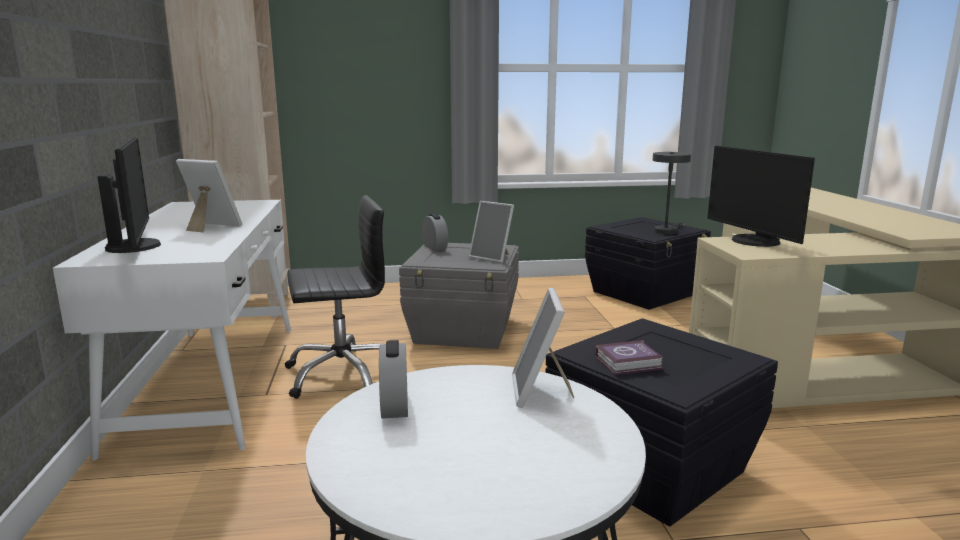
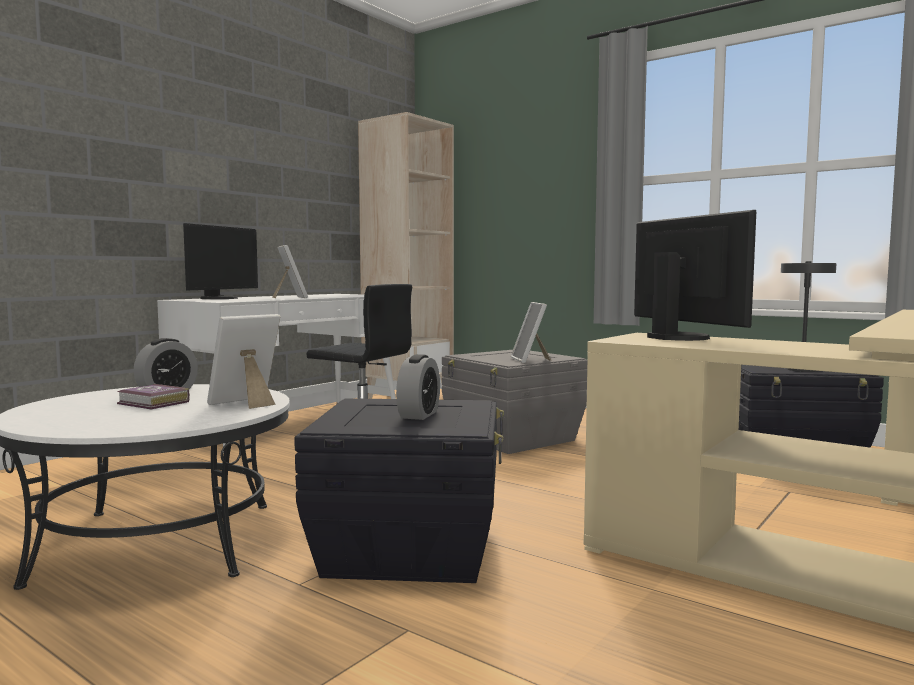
camera: 45 degrees right, 10 degrees down
(435, 247) = (510, 351): alarm clock -> alarm clock (419, 415)
(630, 363) = (365, 412): book -> book (153, 403)
(753, 241) = (680, 337): monitor -> monitor turned 135 degrees clockwise

